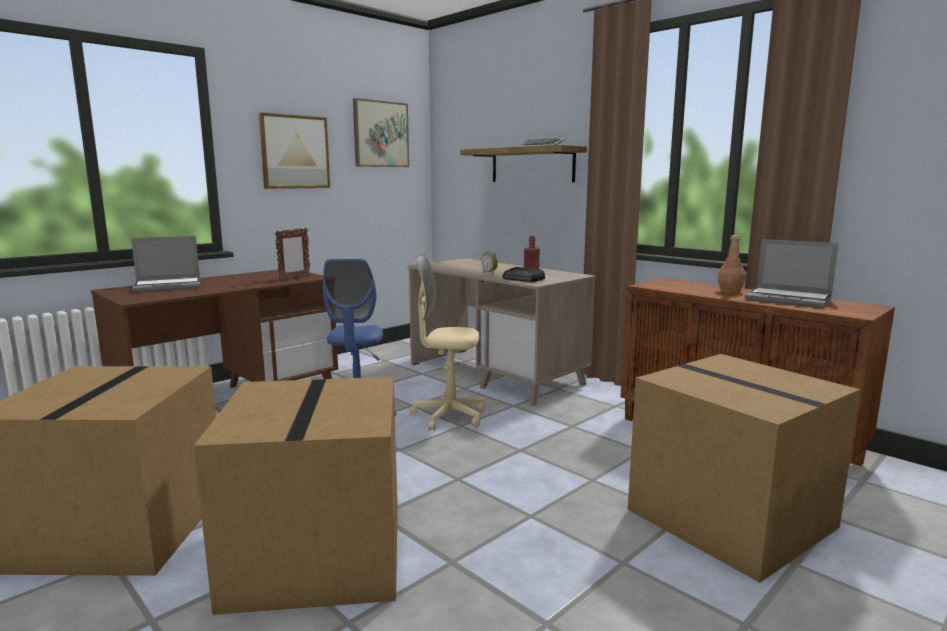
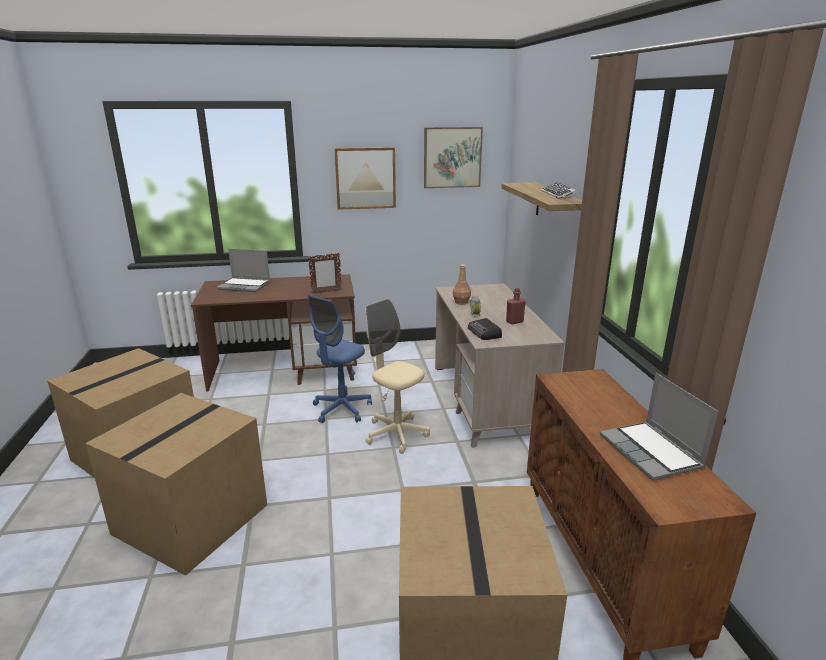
camera: 35 degrees right, 10 degrees up
(729, 291) = (620, 415): brown bottle -> brown bottle (461, 302)

